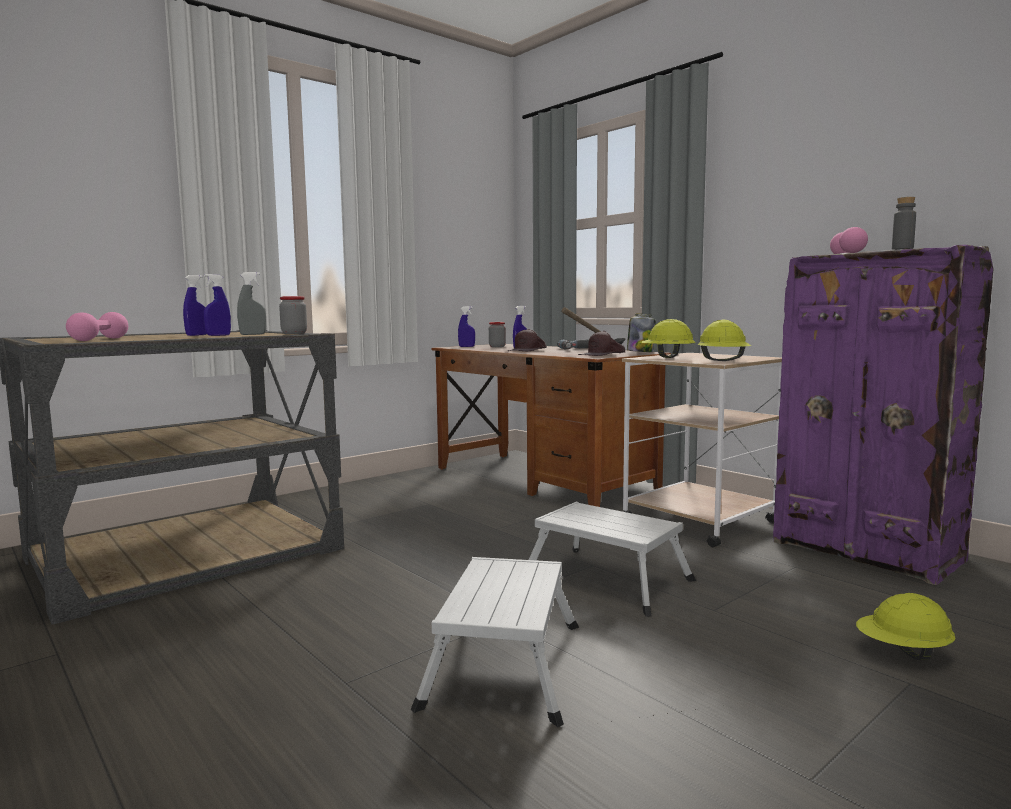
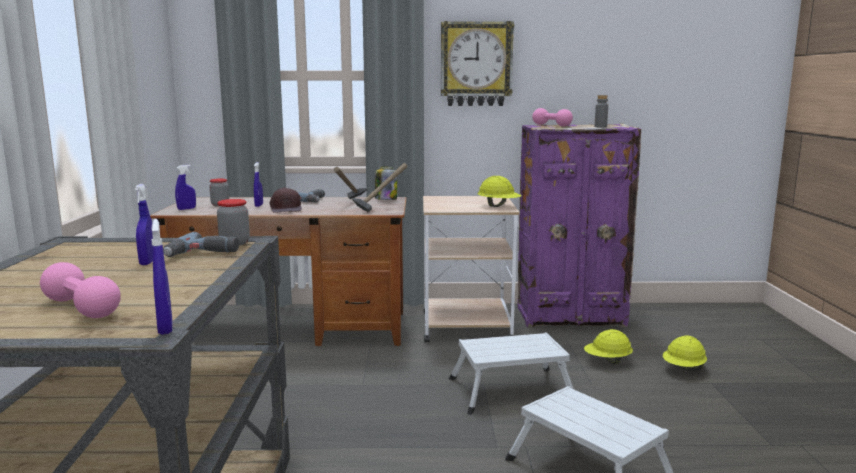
camera: 50 degrees left, 5 degrees up
(197, 335) = (106, 267): blue spray bottle -> blue spray bottle (165, 328)
(253, 334) = (202, 254): grey spray bottle -> power drill
(602, 355) = (380, 208): brown cap -> hammer
(666, 357) = (447, 206): yellow hard hat -> yellow hard hat (607, 361)
(776, 184) = (476, 64): none -> wall clock

